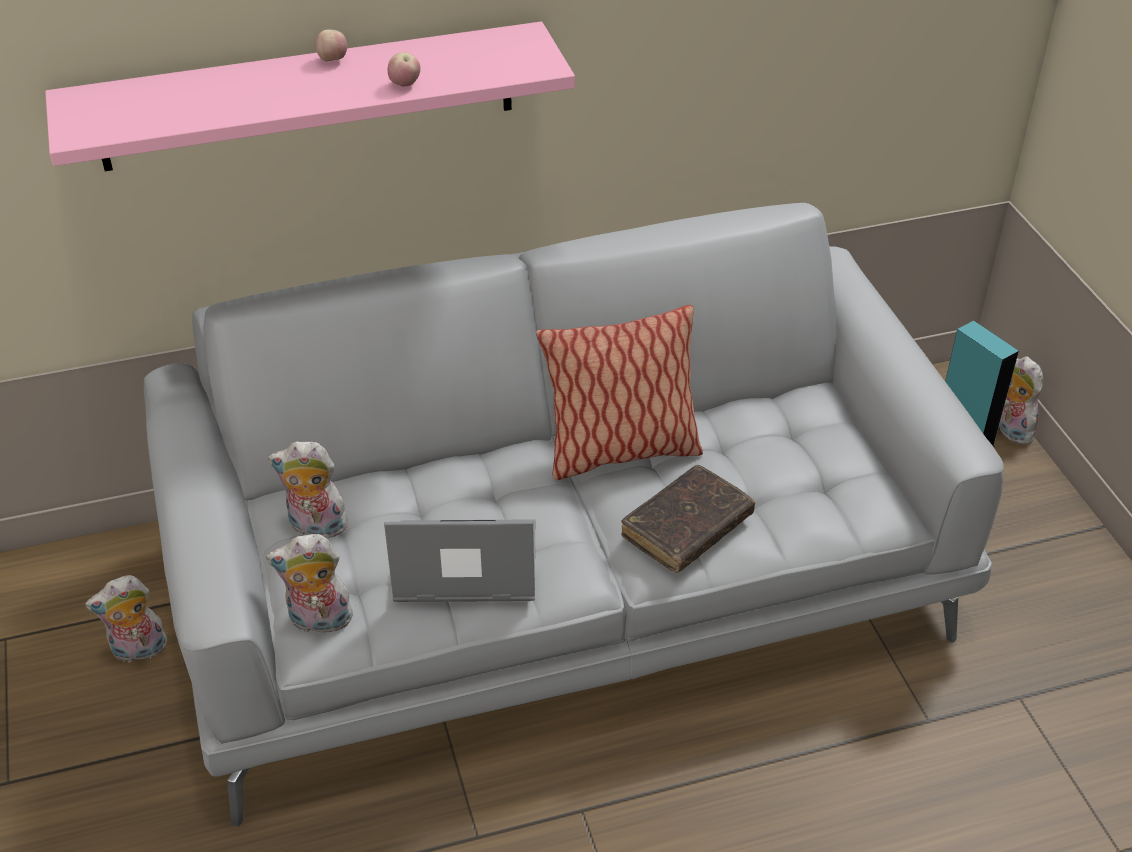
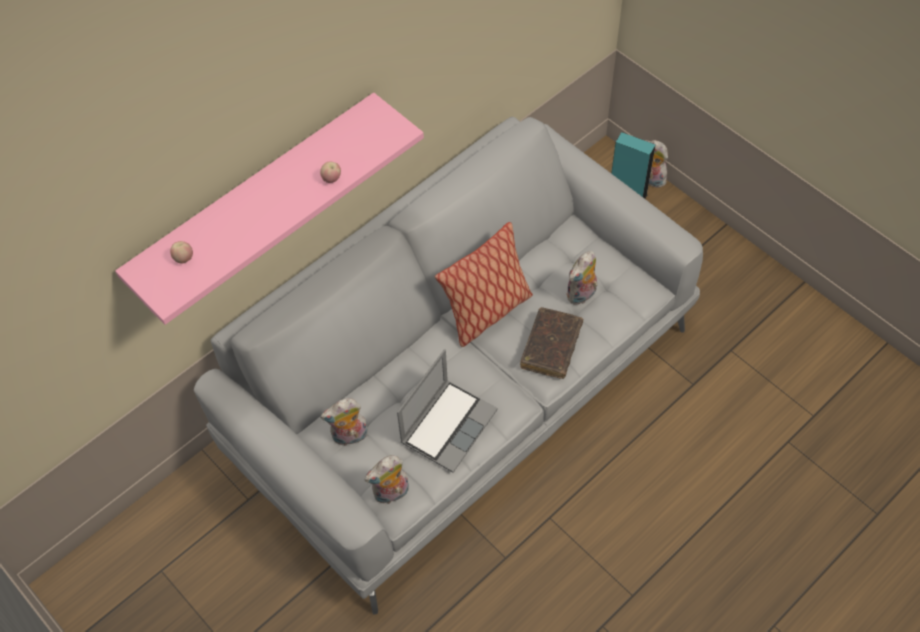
camera: 25 degrees left, 15 degrees up
(138, 651) = (247, 541): plush toy -> plush toy (582, 295)
(333, 60) = (273, 175): apple -> apple (184, 258)
(463, 567) = (448, 425): laptop -> laptop turned 150 degrees clockwise

